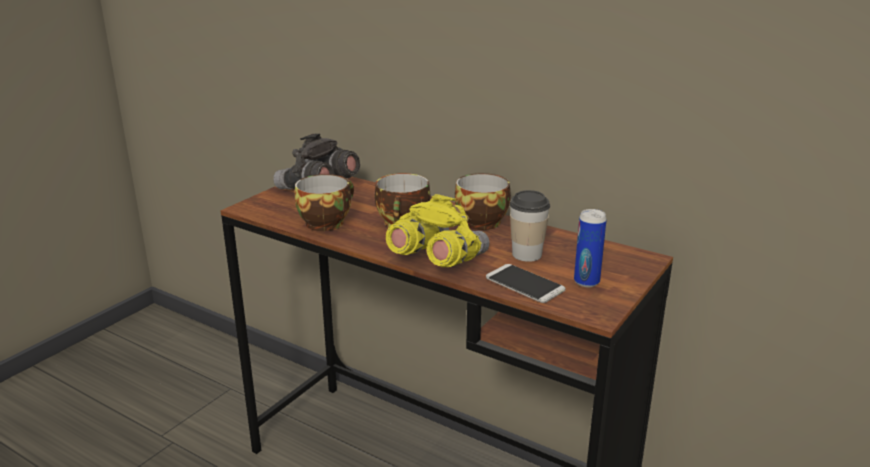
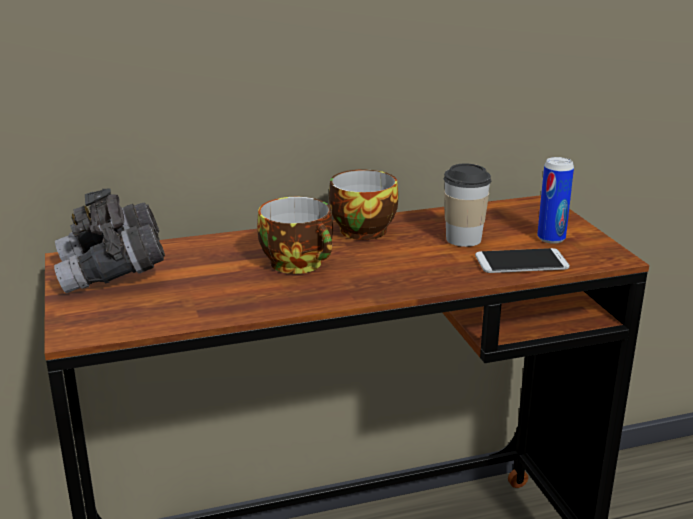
camera: 50 degrees left, 0 degrees up
(326, 222) = (218, 300): cup -> none
(437, 260) = (414, 279): yellow binoculars -> none

